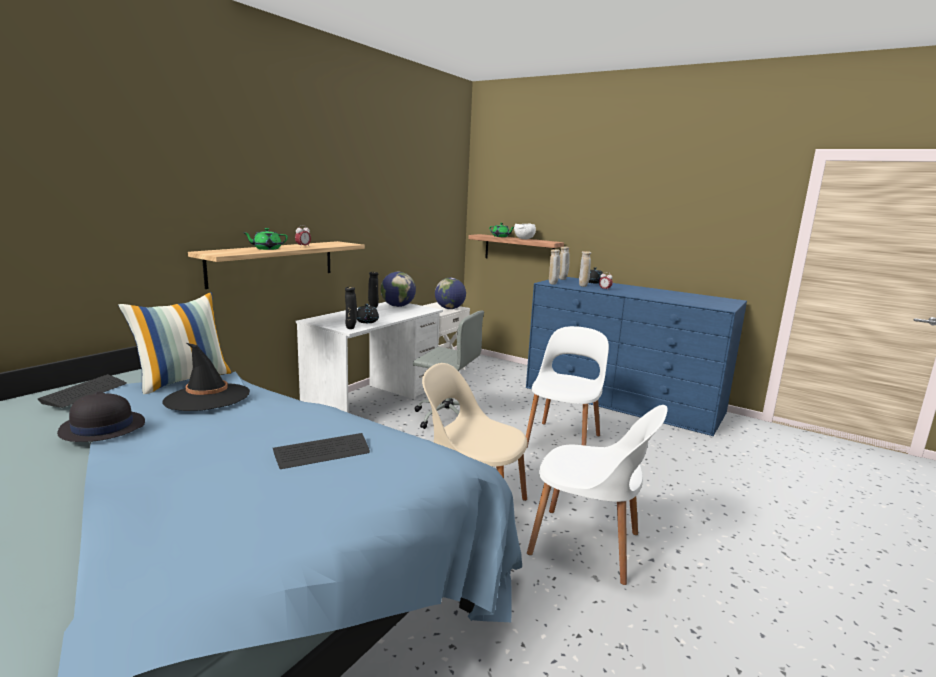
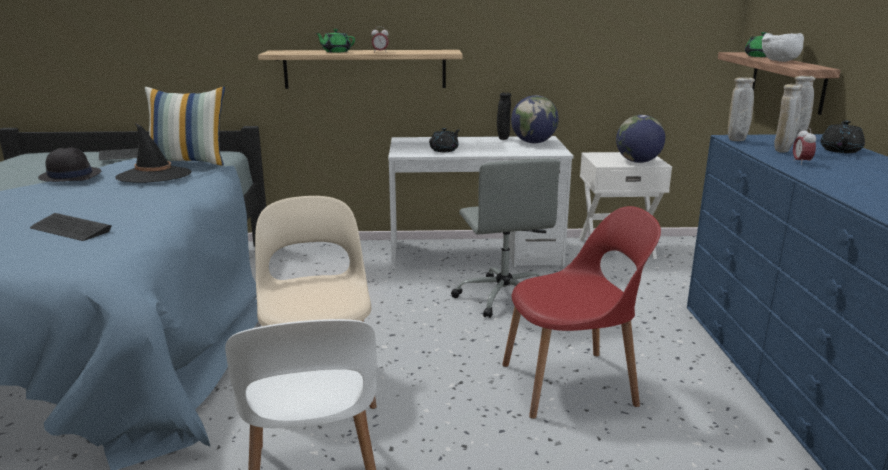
camera: 55 degrees right, 5 degrees up
(351, 328) = (406, 153): black vase -> none
(563, 440) = (572, 384): white chair -> red chair

